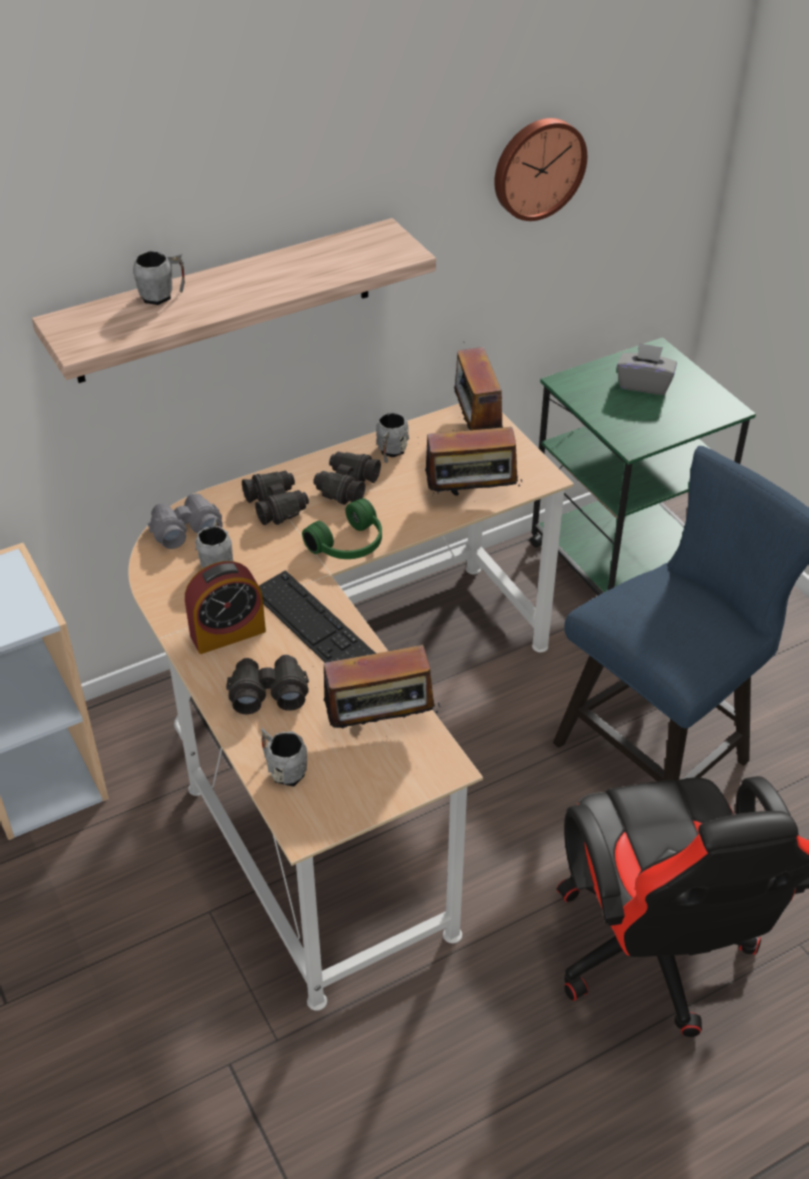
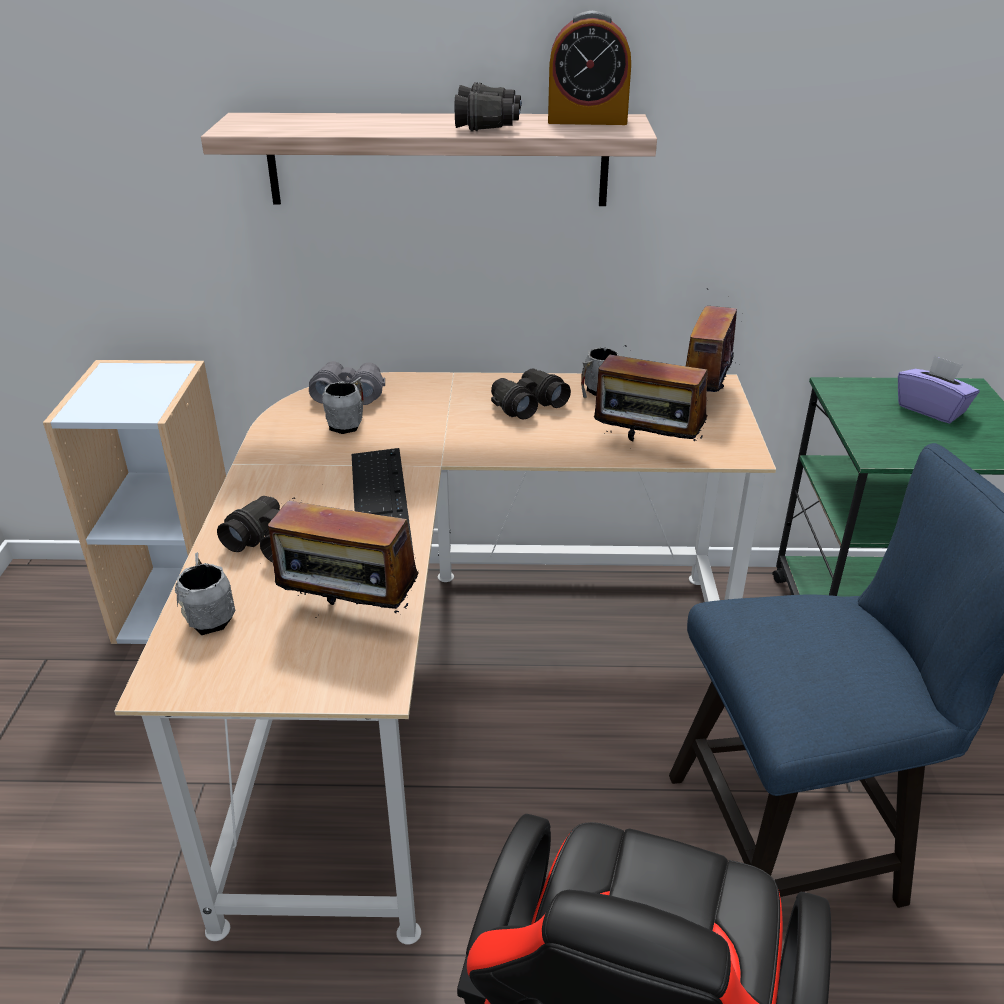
camera: 30 degrees right, 10 degrees down
(162, 295) = (354, 118): grey mug -> none
(228, 633) = (294, 480): alarm clock -> alarm clock (587, 120)
(276, 505) = (447, 400): black binoculars -> black binoculars (488, 124)
(350, 545) = (483, 449): green headphones -> none
(537, 167) = (842, 101): wall clock -> none
(644, 384) = (931, 409): grey tissue box -> purple tissue box

